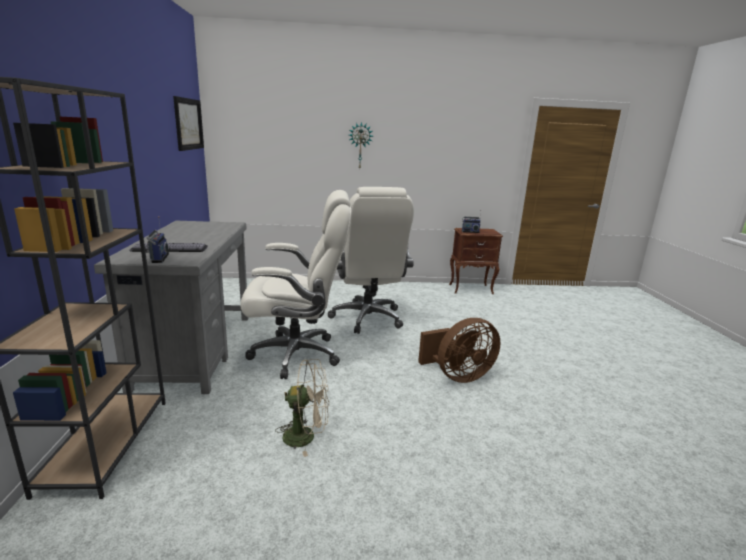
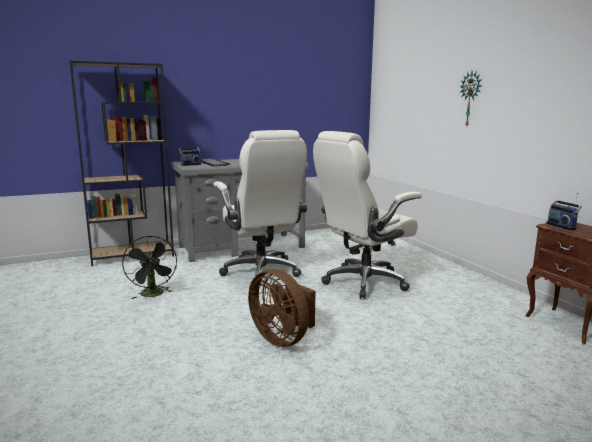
camera: 70 degrees right, 5 degrees down
(188, 124) = (338, 86): picture -> none
(306, 436) = (153, 295): beige fan -> black fan

